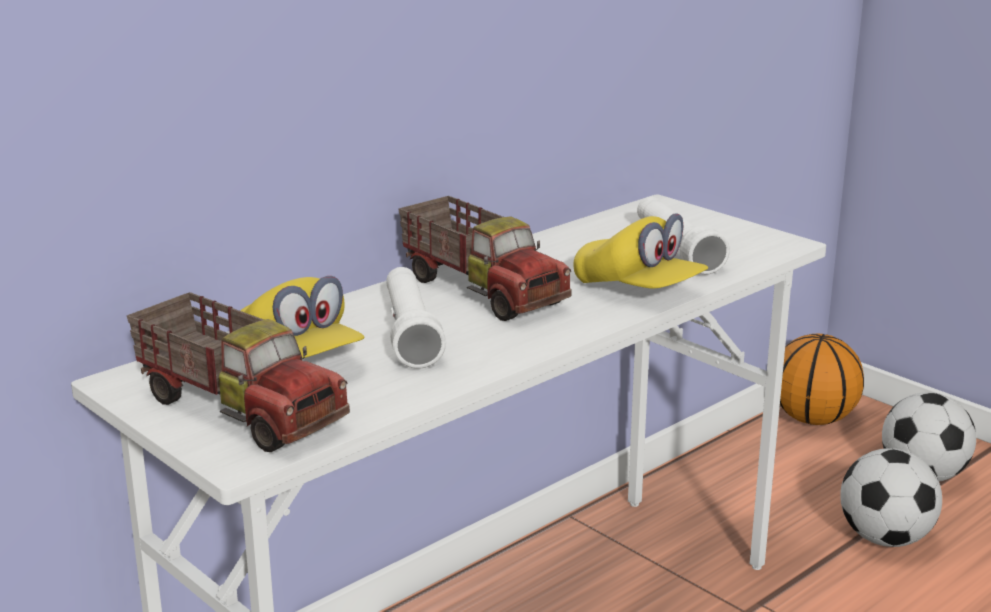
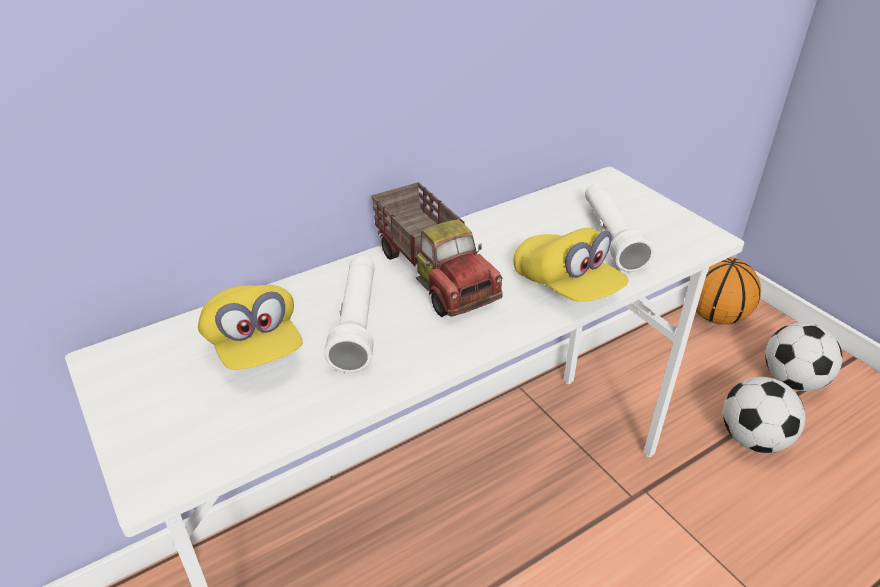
camera: 10 degrees right, 15 degrees up
(241, 409) = (182, 410): toy truck -> none

